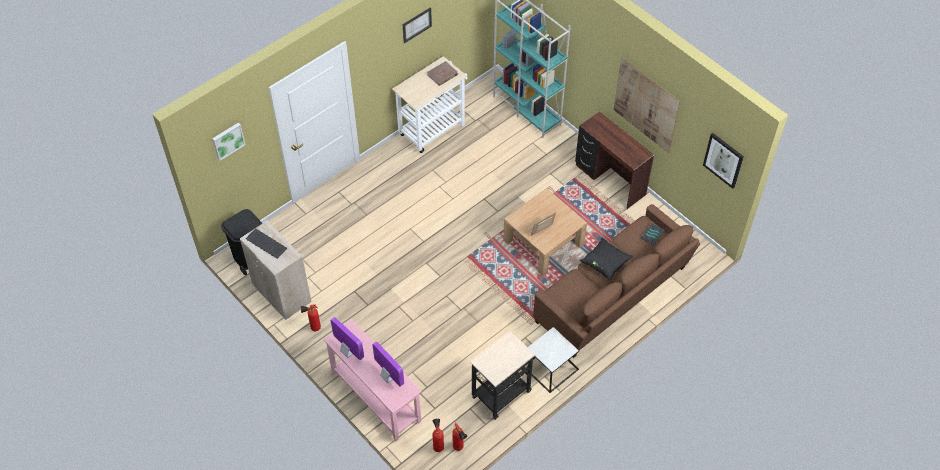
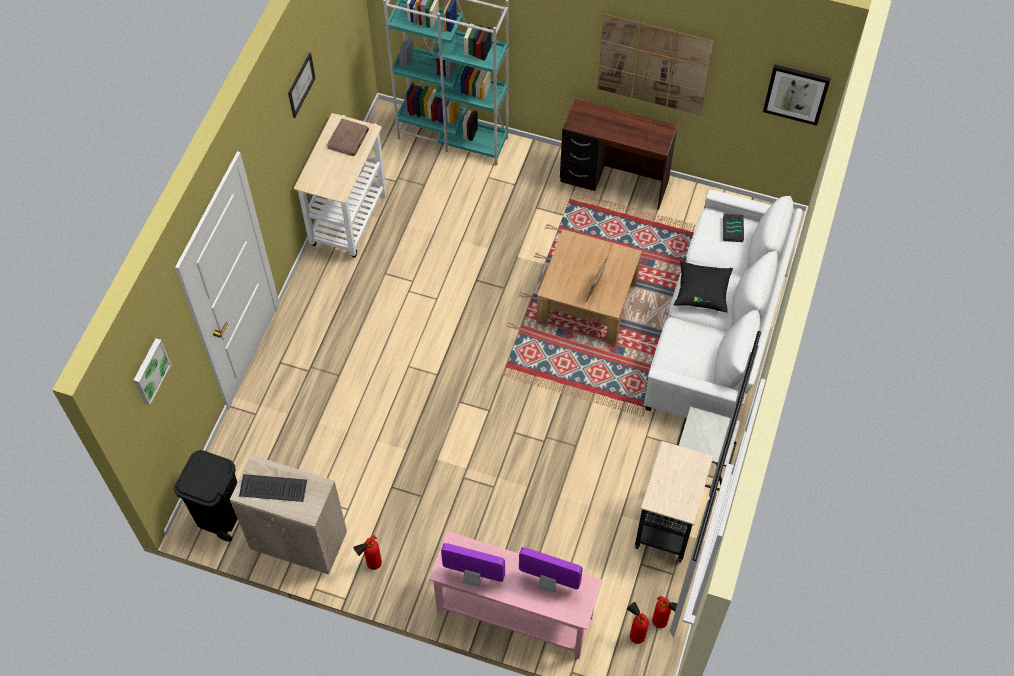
camera: 30 degrees left, 5 degrees up
(613, 298) = (717, 331): brown sofa -> white sofa

